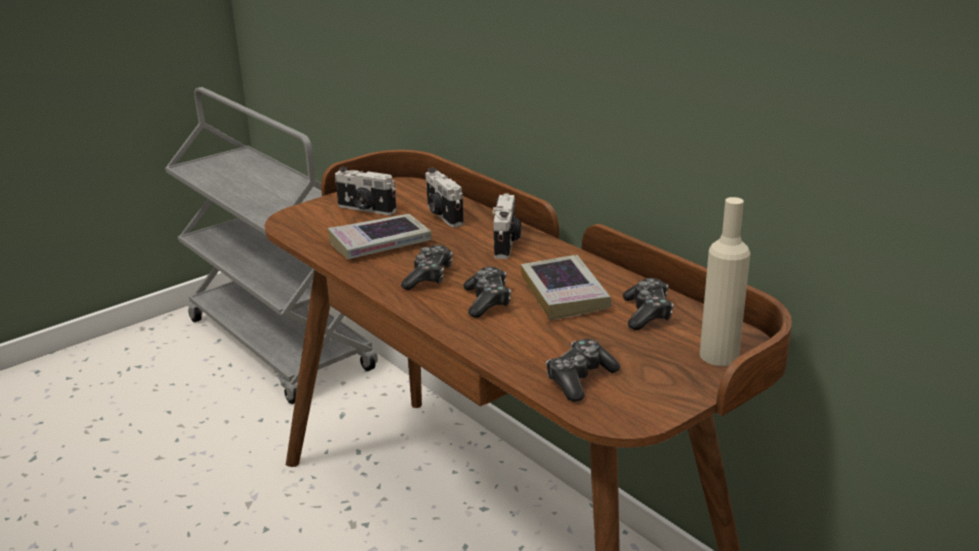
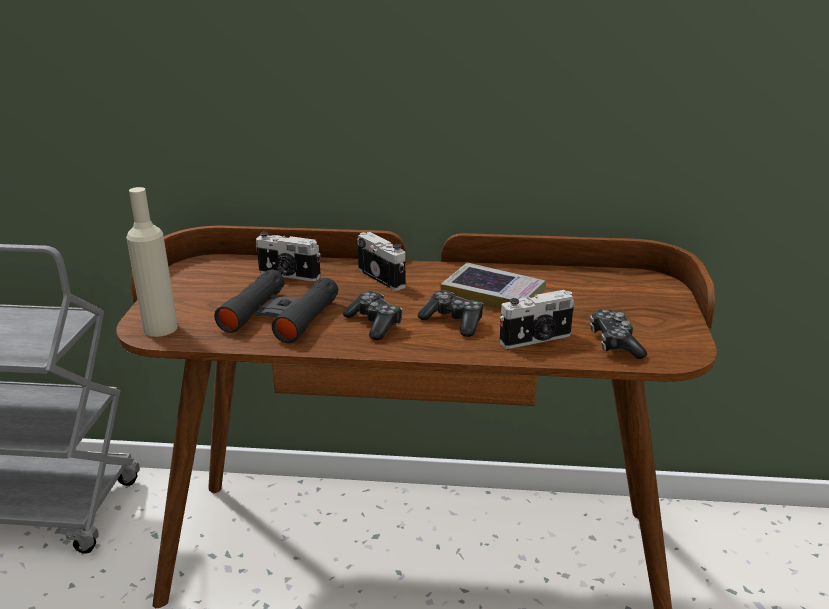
camera: 45 degrees left, 0 degrees up
(366, 209) = (208, 294): camera -> camera (536, 340)
(380, 244) = (280, 316): book -> black binoculars
(647, 313) = (566, 285): game controller -> none
(719, 355) = (652, 292): beige bottle -> beige bottle (160, 328)

